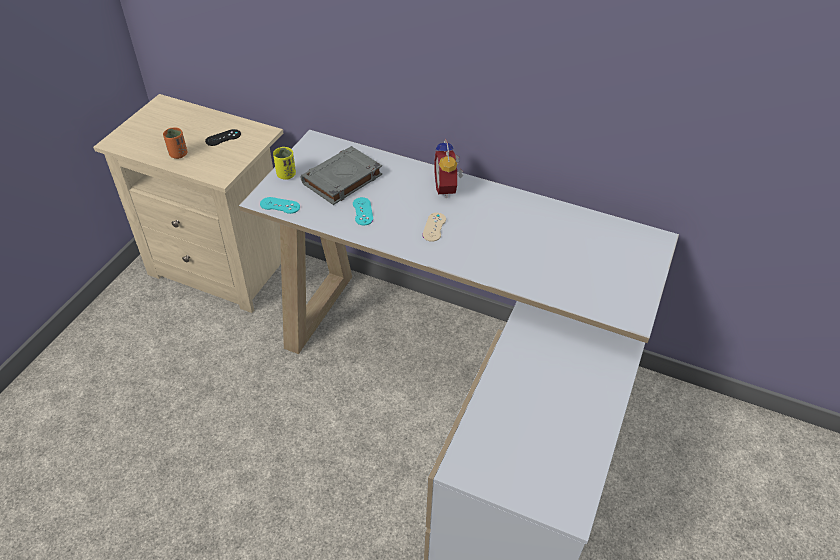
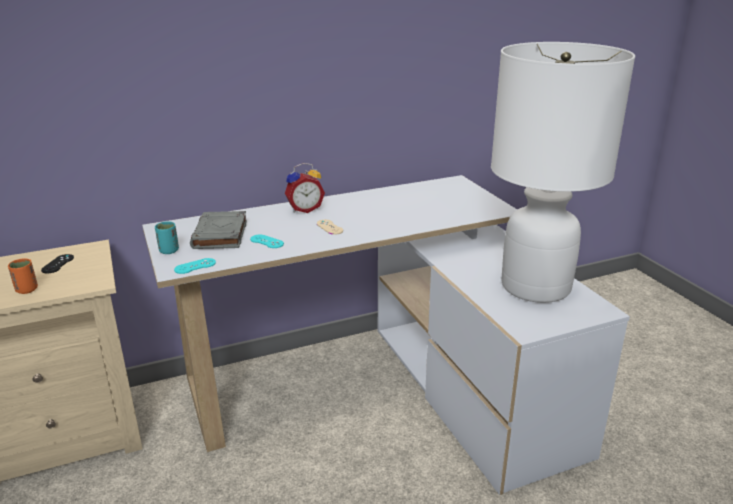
camera: 45 degrees left, 20 degrees down
(286, 175) = (169, 251): yellow cup -> turquoise cup
(447, 188) = (304, 209): alarm clock -> alarm clock turned 60 degrees counterclockwise
(554, 430) = (536, 287): none -> white table lamp

